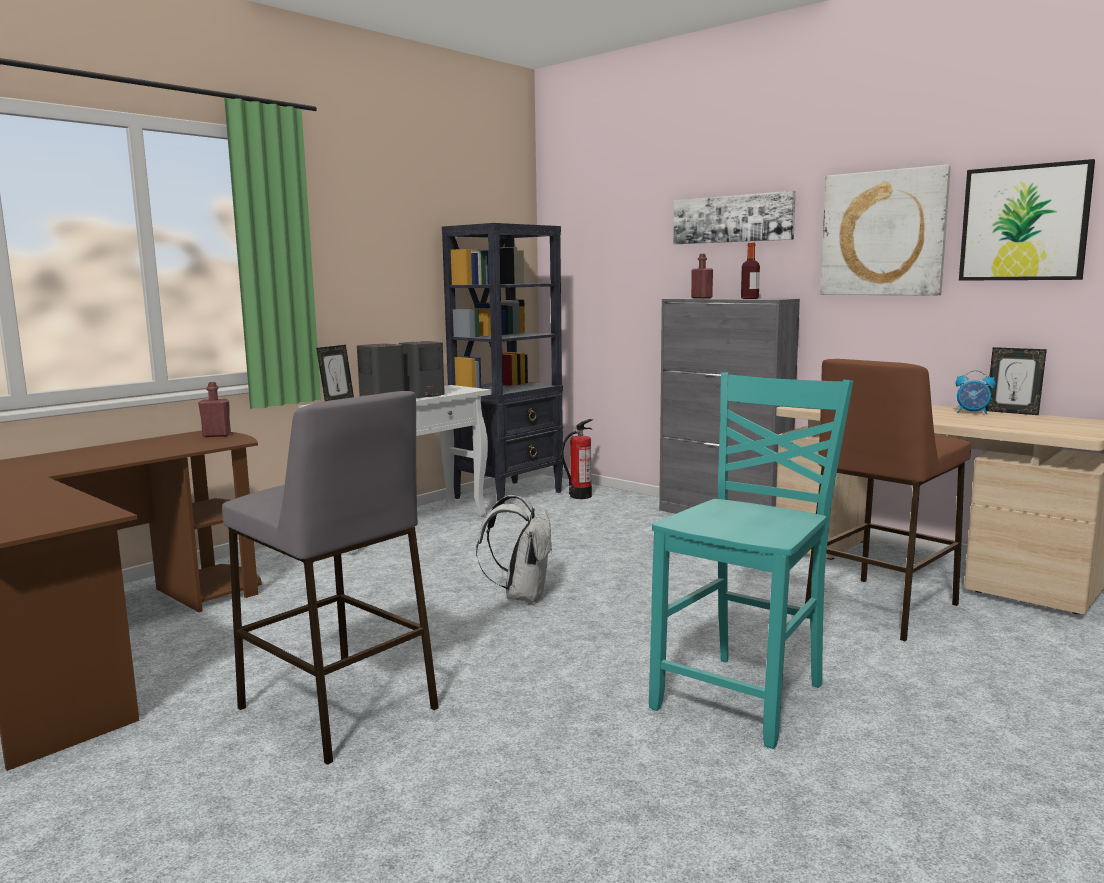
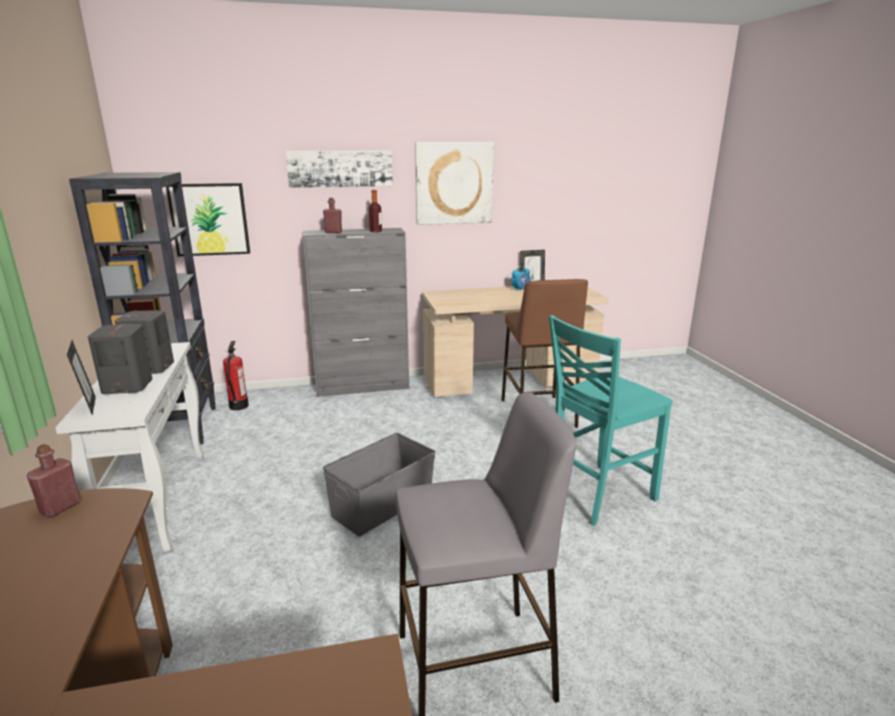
camera: 55 degrees left, 10 degrees up
(522, 595) = (381, 504): white backpack -> grey storage box
(744, 697) = (596, 495): turquoise chair -> turquoise chair turned 105 degrees counterclockwise
(1024, 223) = (531, 179): picture -> picture (209, 219)

